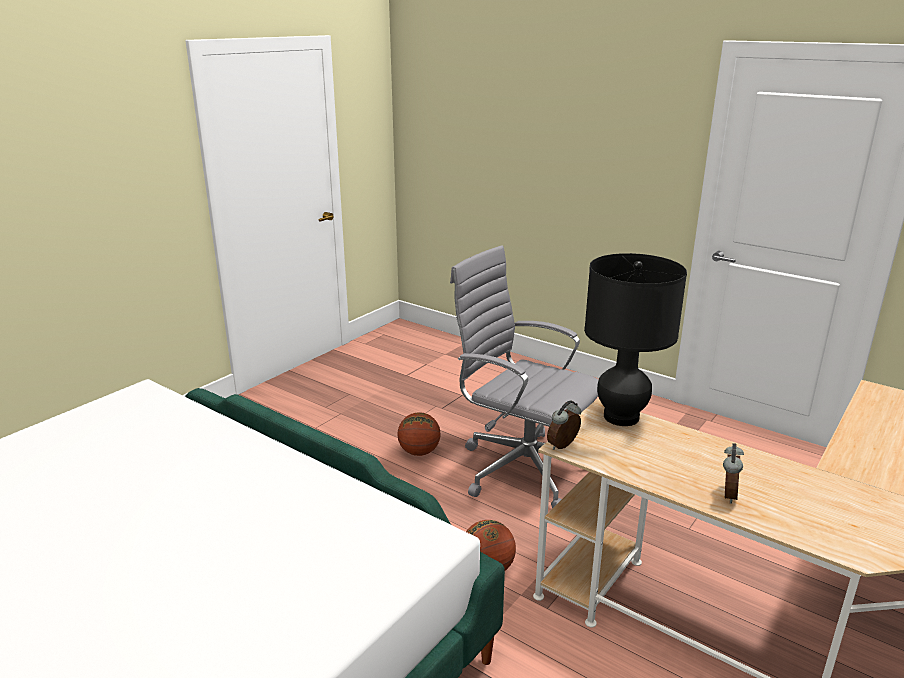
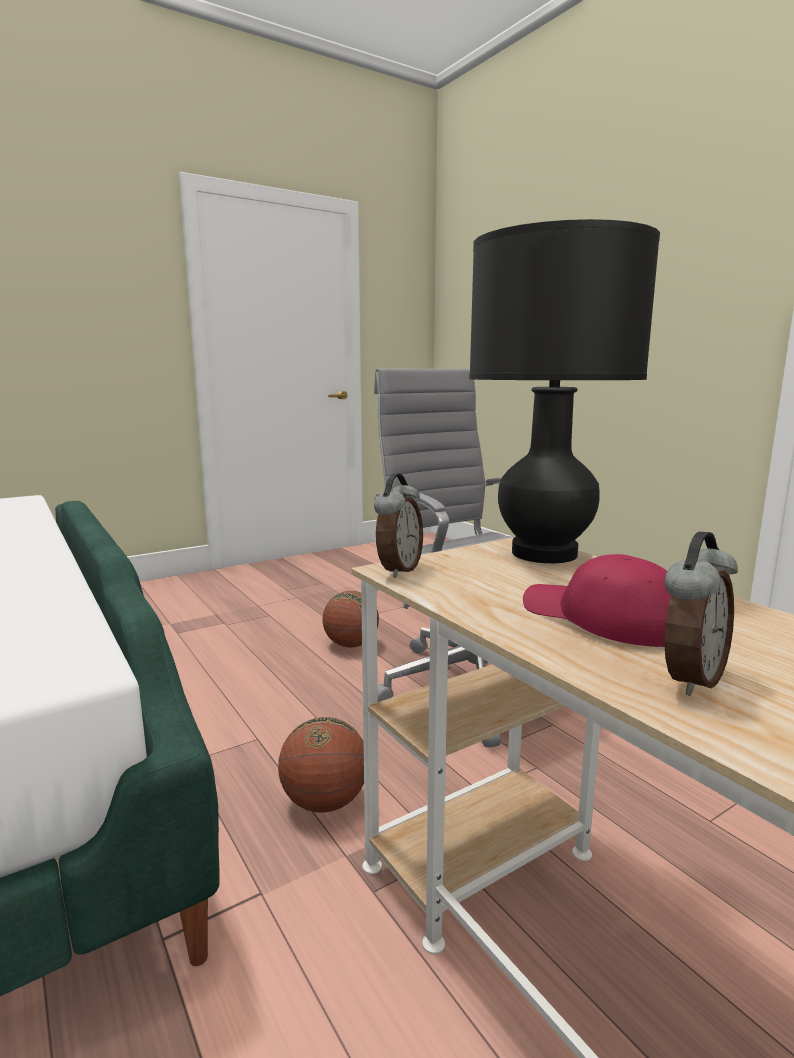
camera: 20 degrees right, 10 degrees down
(564, 446) = (398, 570): alarm clock -> alarm clock turned 135 degrees clockwise
(679, 465) = (603, 618): none -> red cap

